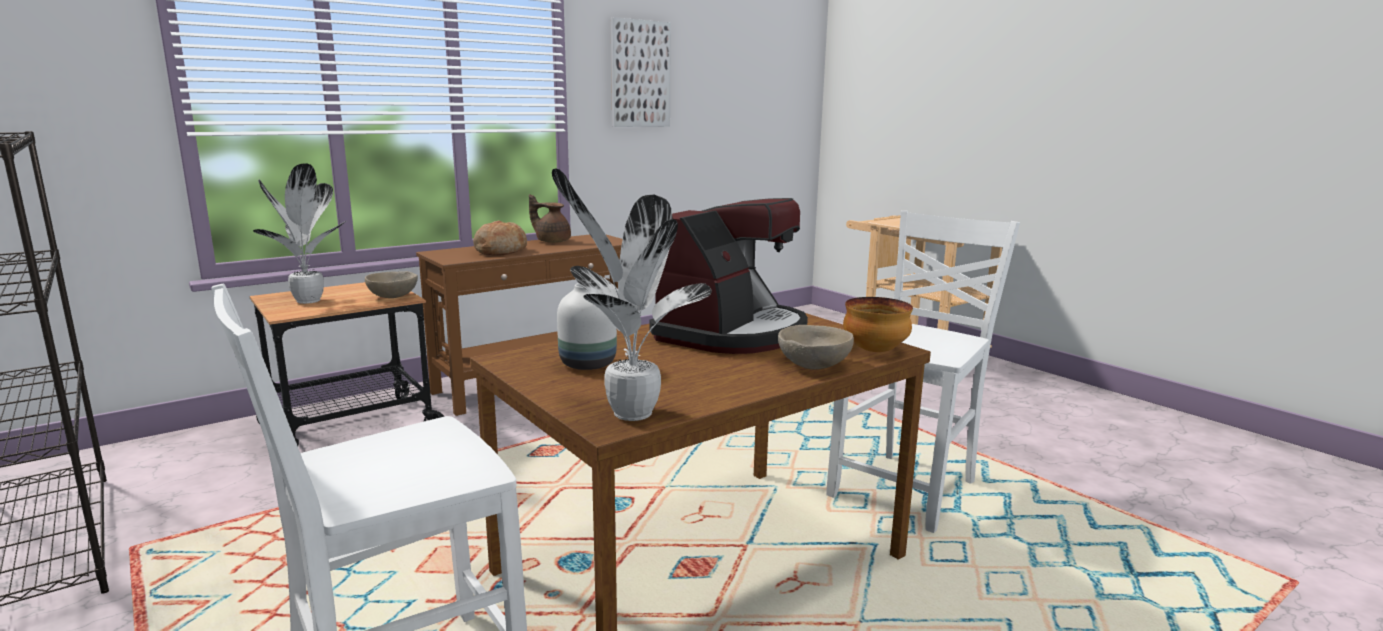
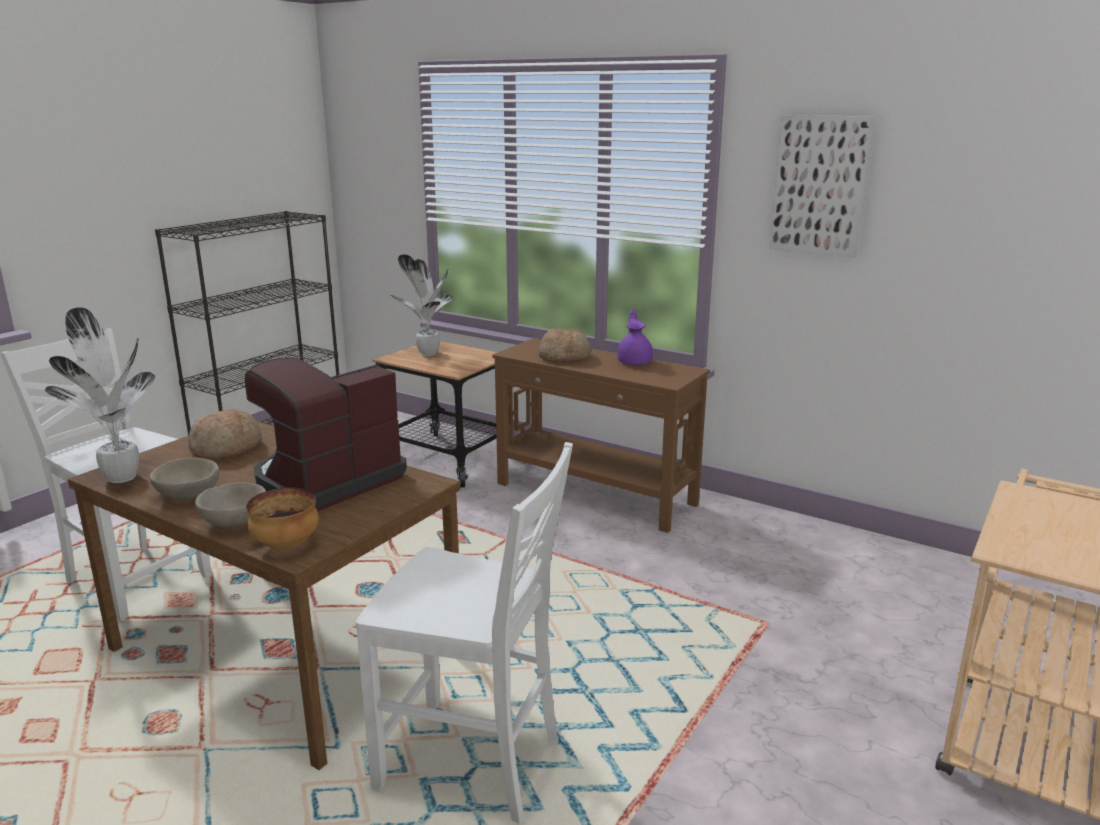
camera: 70 degrees right, 5 degrees up
(393, 297) = (456, 368): beige bowl -> beige bowl (187, 496)
(552, 241) = (635, 362): brown teapot -> purple teapot
(589, 364) = (227, 449): white vase -> bread
(732, 333) = (327, 480): coffee machine -> coffee machine turned 120 degrees clockwise

